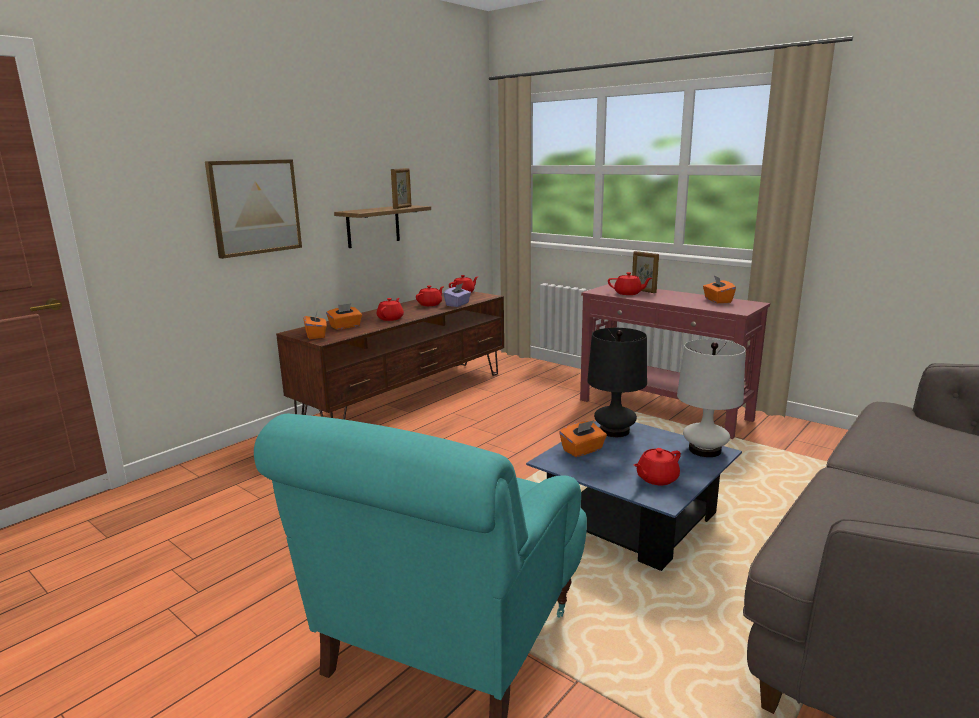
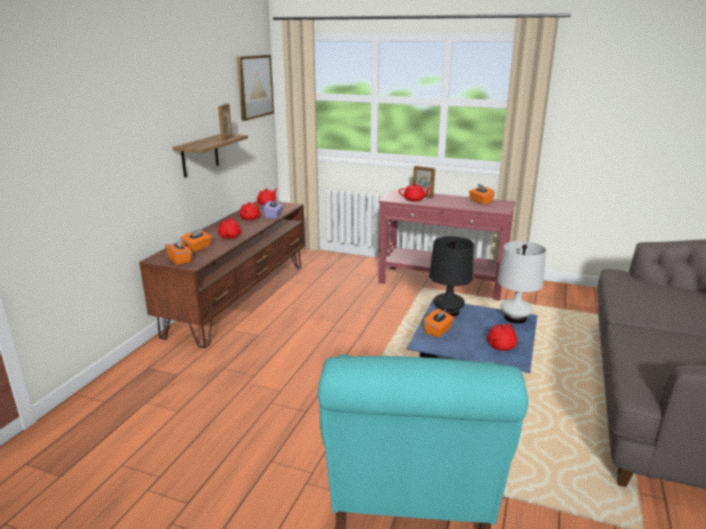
camera: 20 degrees left, 5 degrees up
(254, 207) = (115, 151): picture -> picture (254, 86)

